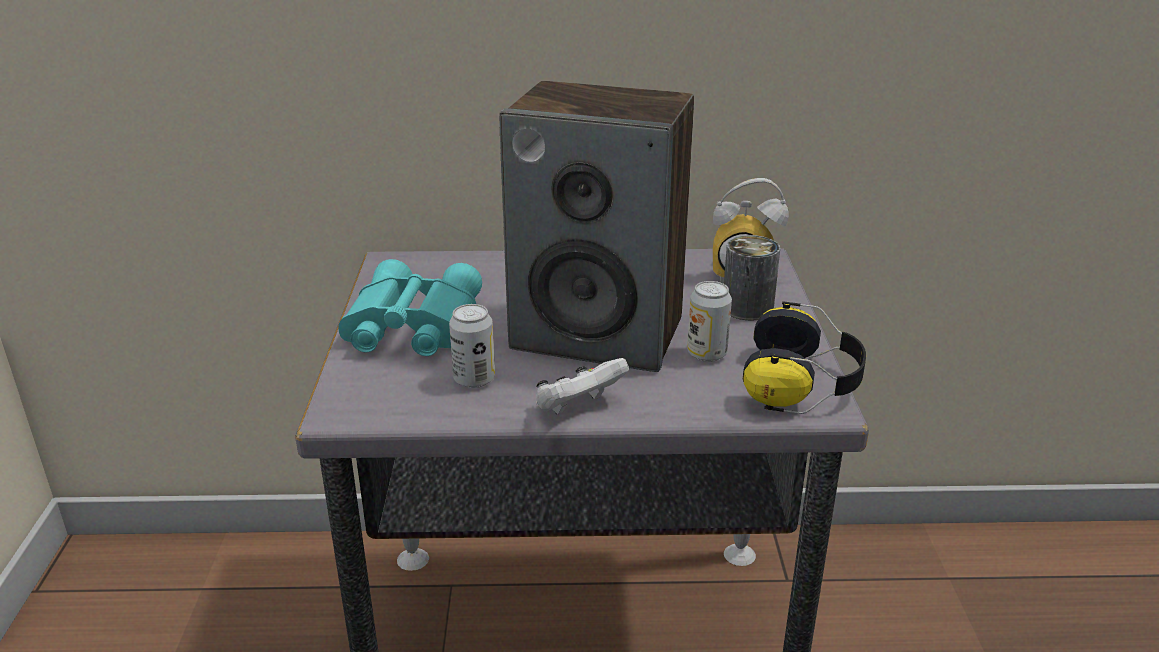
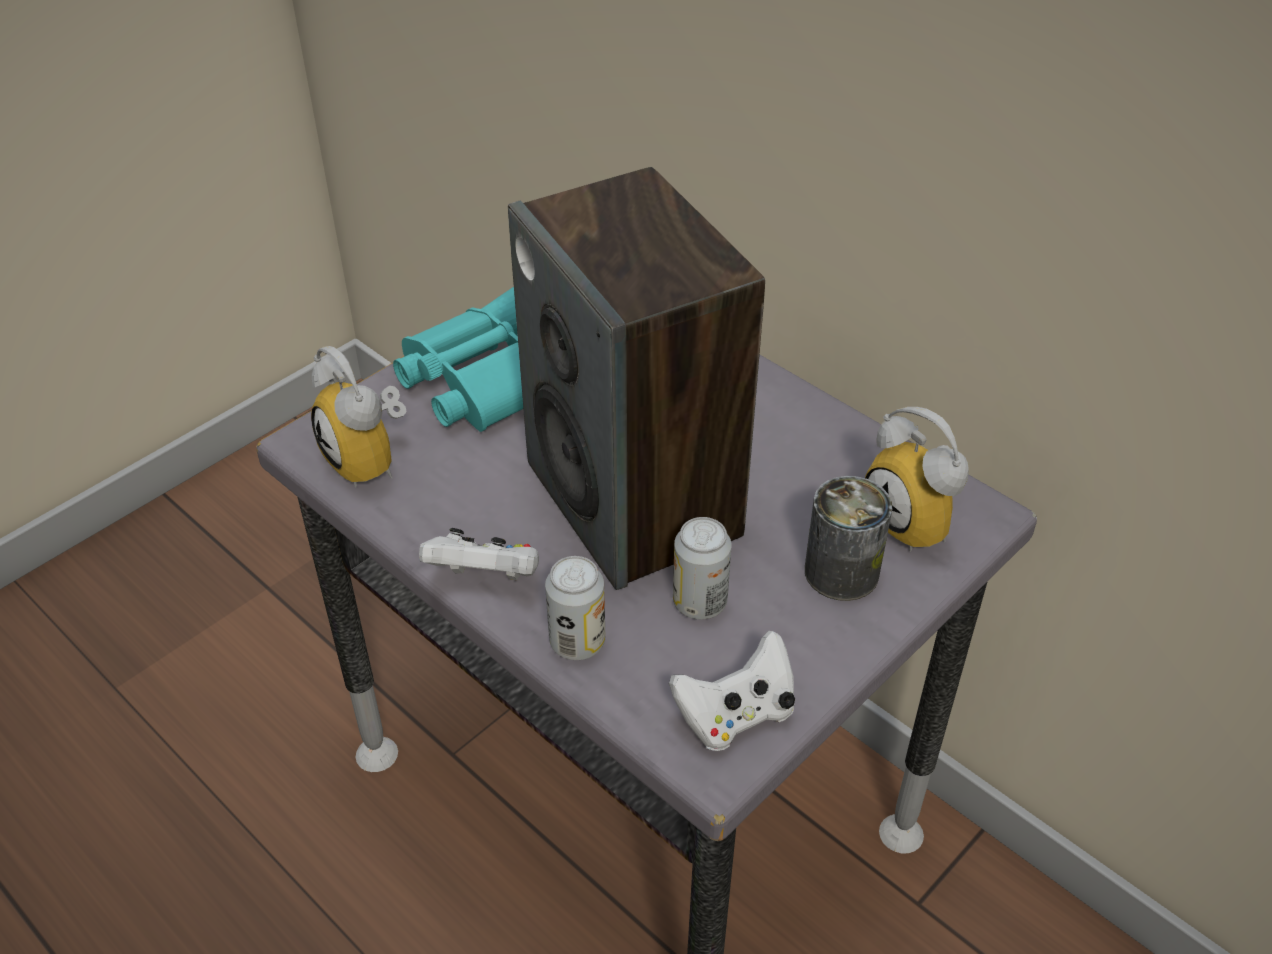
camera: 45 degrees right, 15 degrees up
(404, 397) = (372, 460): none -> alarm clock
(474, 379) = (450, 479): can -> can (577, 642)
(802, 384) = (735, 715): headphones -> white game controller

